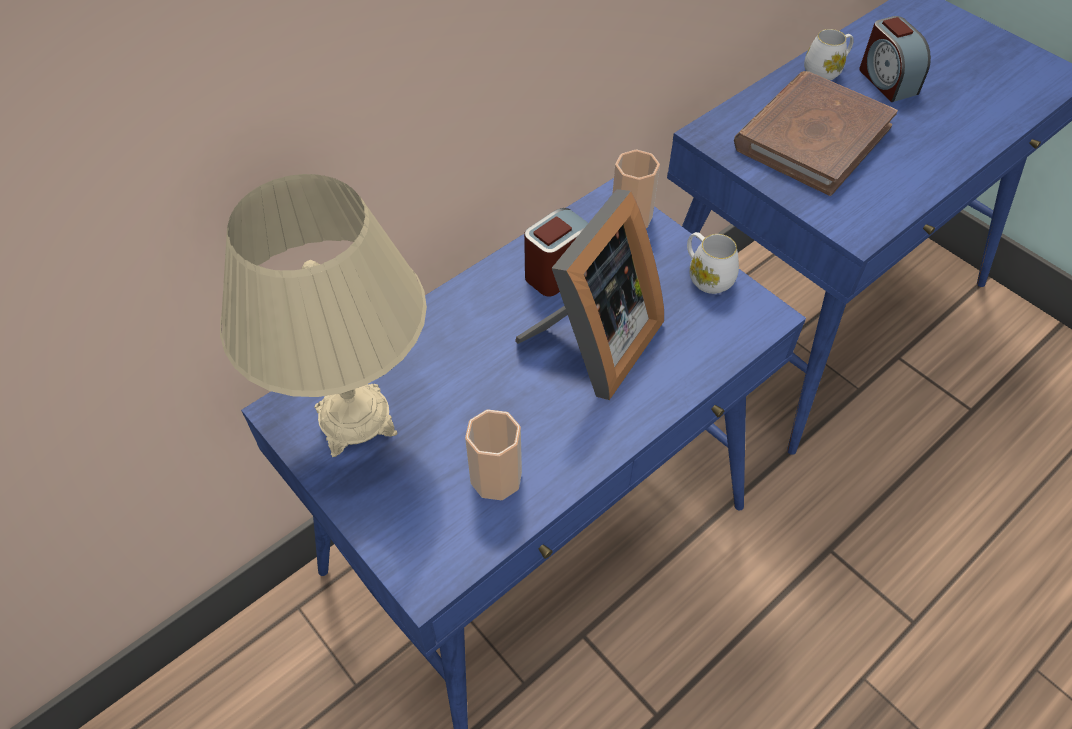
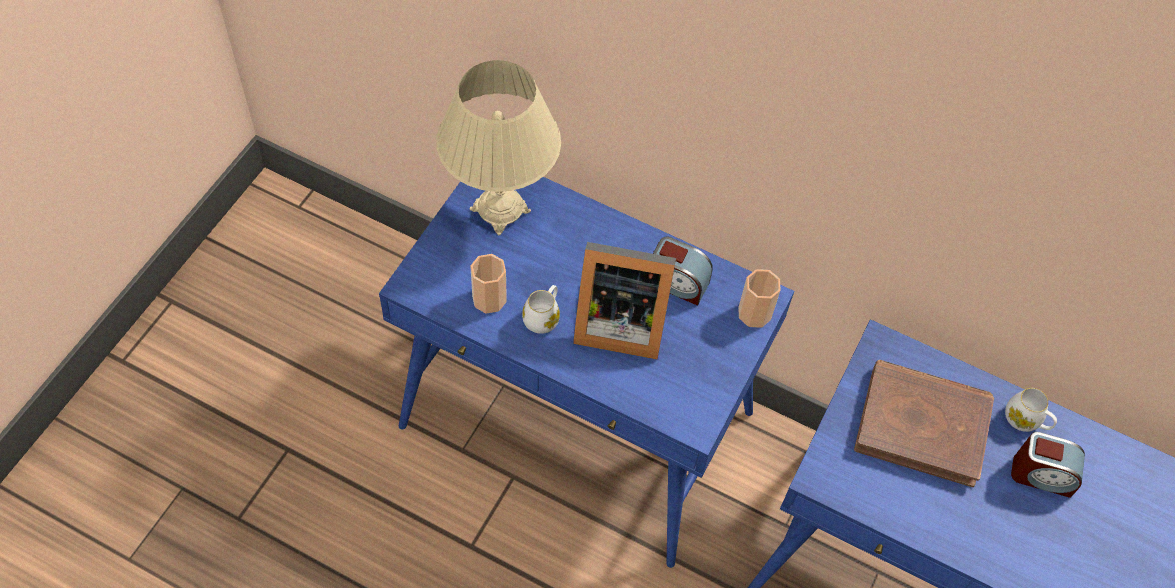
camera: 65 degrees right, 5 degrees up
(706, 276) = (717, 378): white mug -> white mug (543, 317)
(886, 81) = (1041, 475): alarm clock -> alarm clock turned 120 degrees counterclockwise

